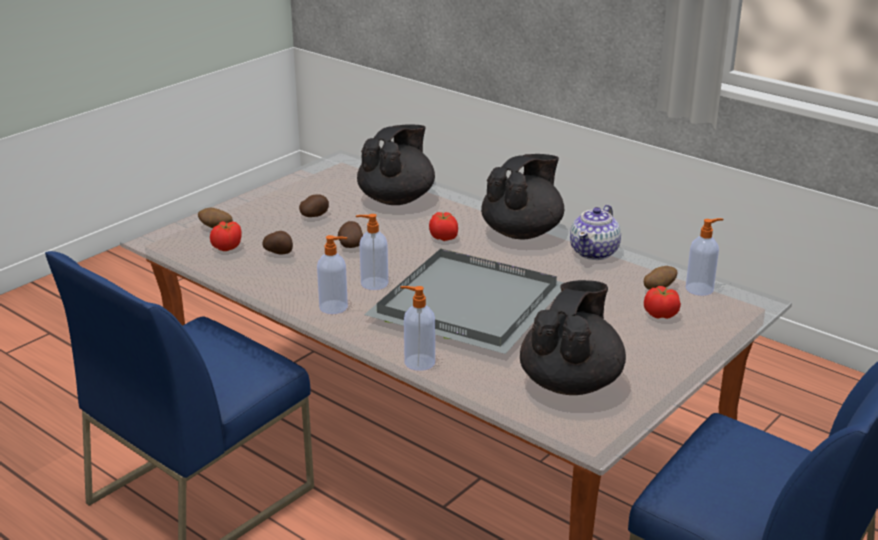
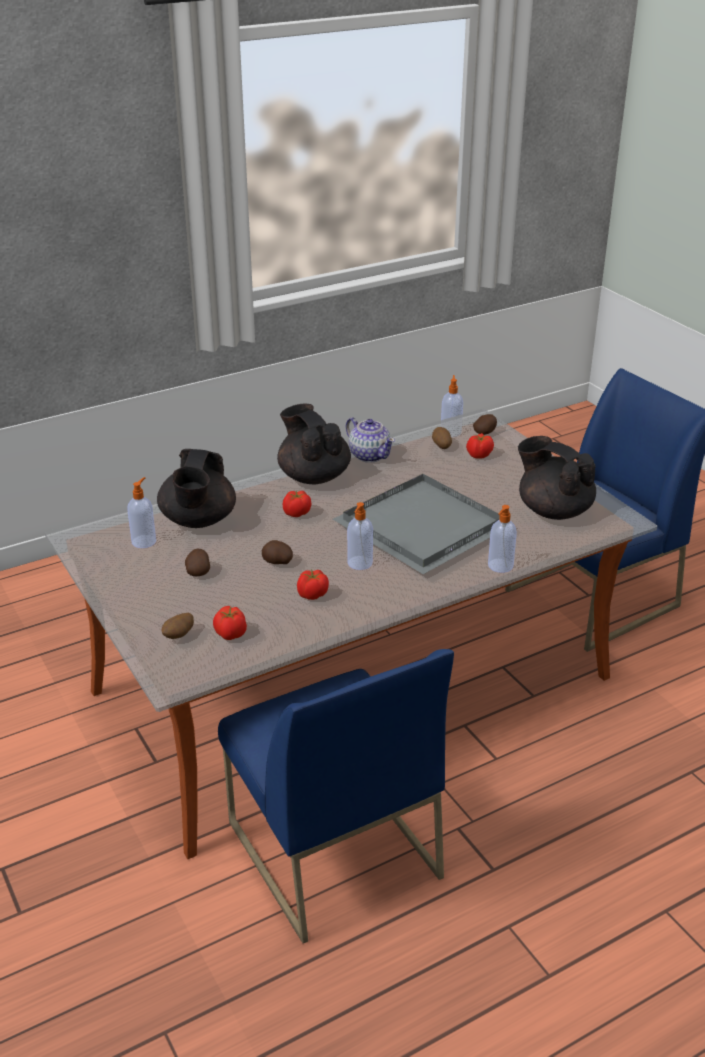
camera: 70 degrees left, 5 degrees up
(279, 252) = (264, 604): potato -> potato (485, 432)
(305, 271) = (312, 595): none -> tomato
(334, 307) = (390, 590): soap dispenser -> soap dispenser (144, 541)
(397, 199) = (198, 521): black teapot -> black teapot turned 135 degrees counterclockwise

